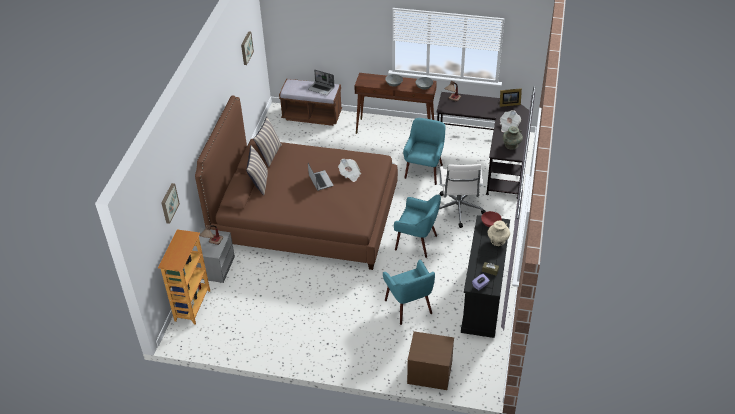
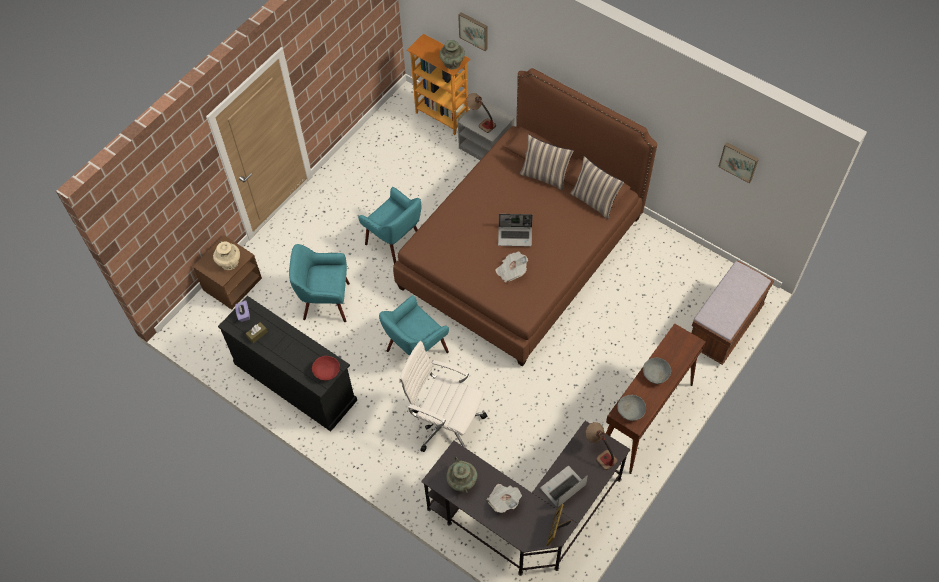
camera: 115 degrees right, 15 degrees up
(186, 238) = (452, 63): none -> turquoise vase
(321, 88) = (725, 312): laptop -> laptop (563, 488)
(424, 171) = (540, 417): turquoise armchair -> turquoise armchair (395, 242)
(498, 240) = (295, 365): beige vase -> beige vase (229, 262)

